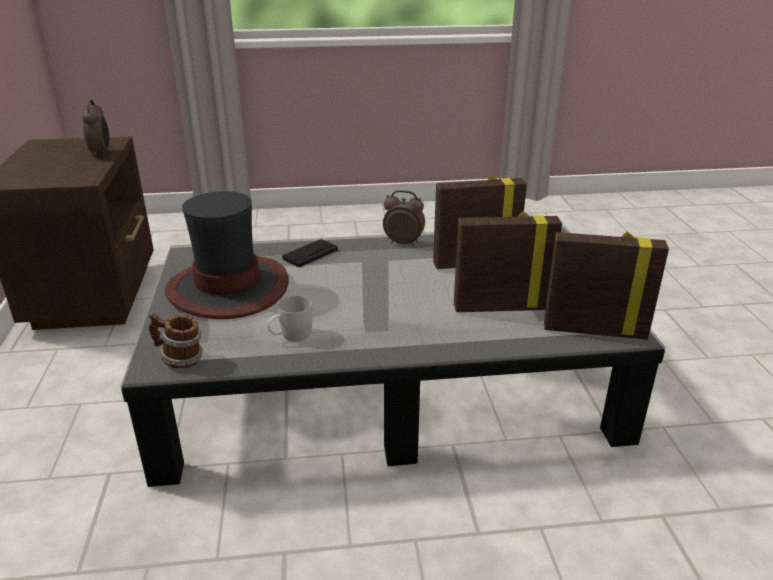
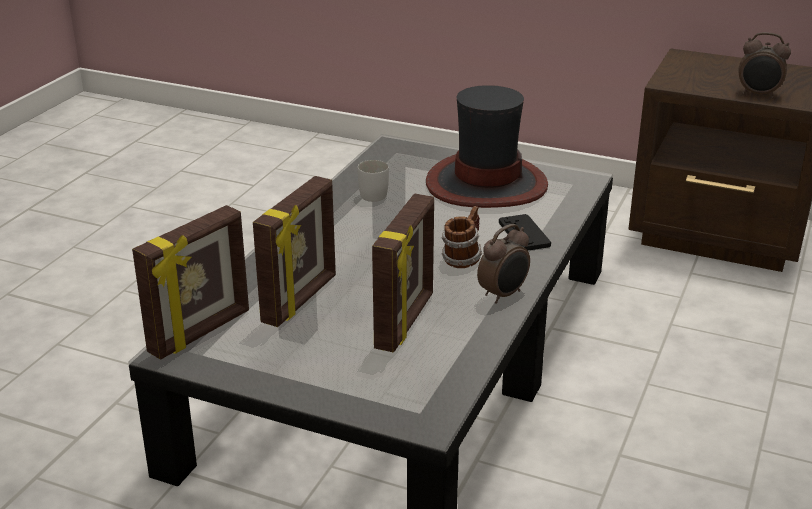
camera: 120 degrees right, 0 degrees up
(179, 360) = (389, 152): mug -> mug (462, 259)

